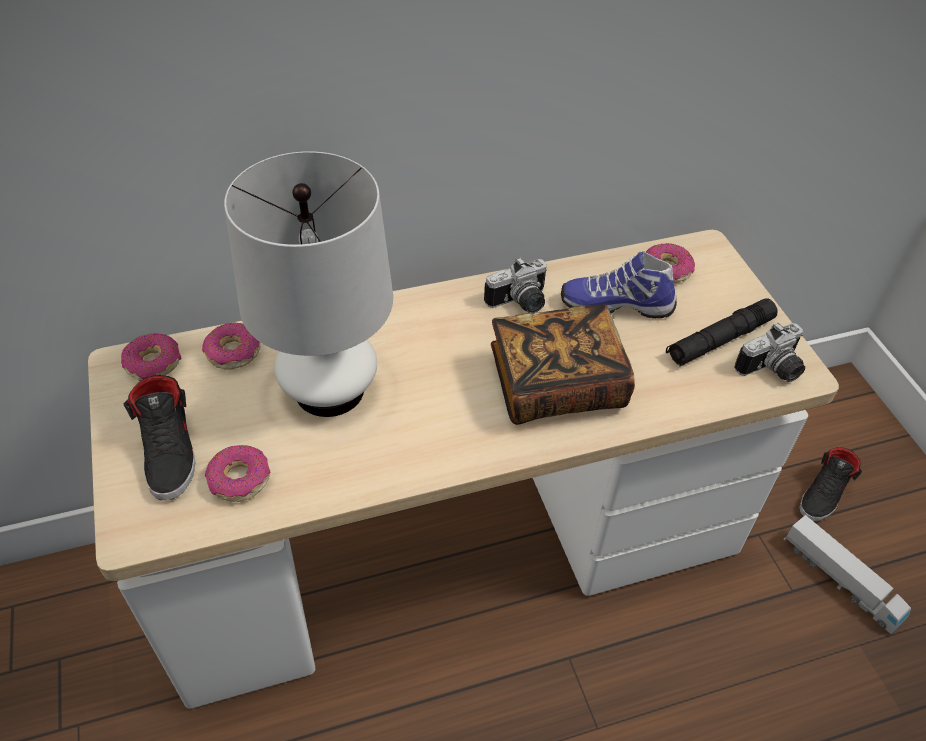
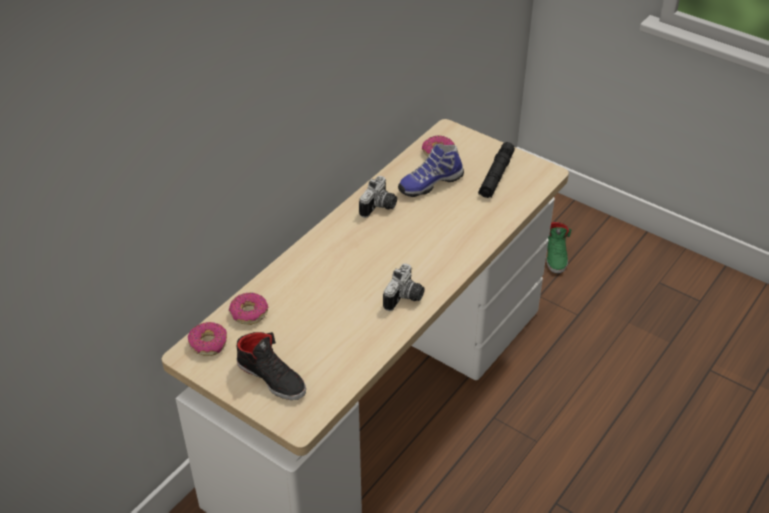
camera: 35 degrees left, 5 degrees down
(239, 479) = (326, 368): donut -> none
(329, 390) = (325, 302): white table lamp -> none
(556, 385) = (439, 238): book -> none
(772, 370) = (533, 178): camera -> camera (405, 298)
(824, 494) = (556, 255): black shoe -> green shoe
(840, 580) = (596, 296): toy truck -> none

